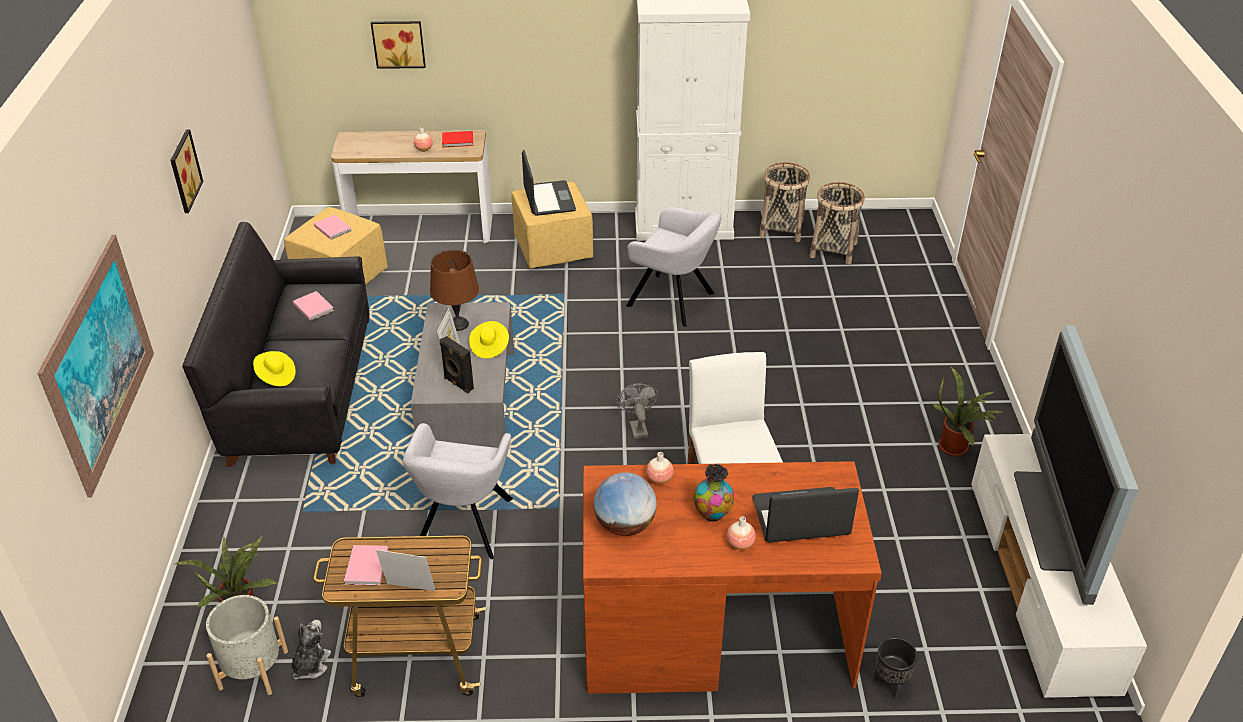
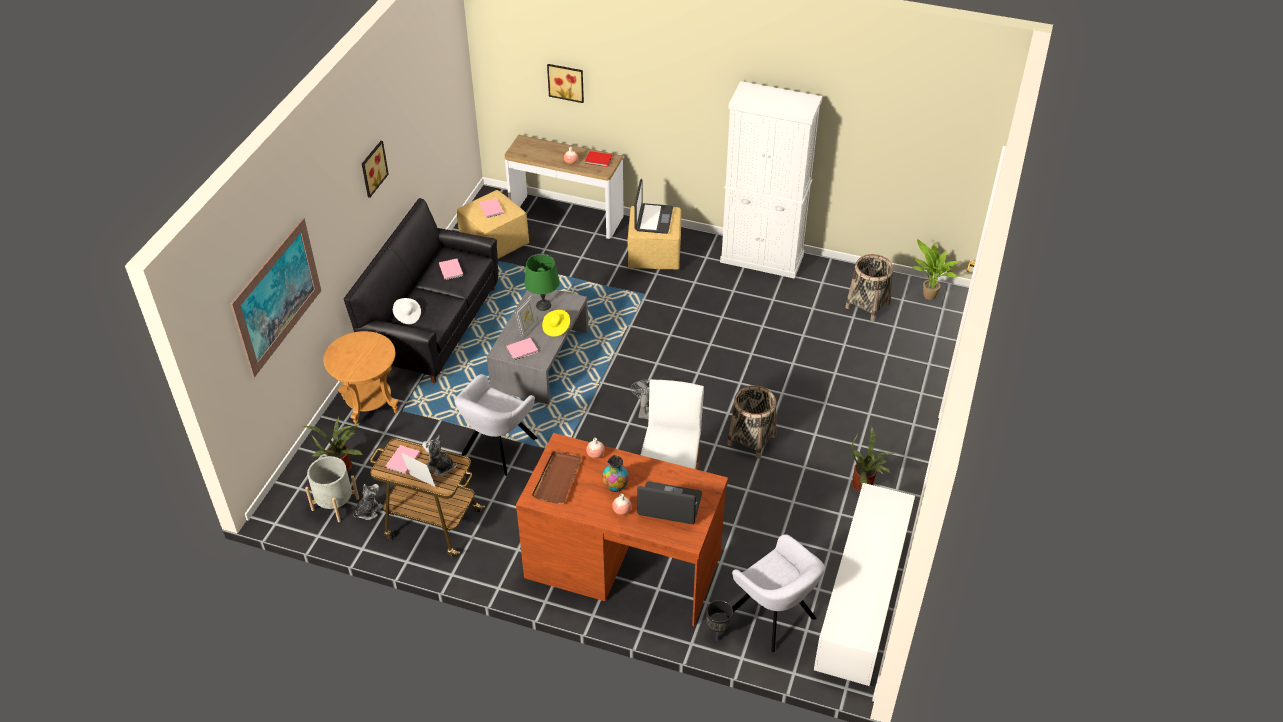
camera: 20 degrees right, 5 degrees up
(251, 516) = (370, 405): none -> brown side table
(276, 376) = (407, 316): yellow hat -> white hat
(428, 561) = (440, 467): none -> plush toy
(458, 324) = (543, 305): brown table lamp -> green table lamp
(458, 384) = (523, 350): black speaker -> pink book
(625, 525) = (558, 478): globe -> brown tray
(674, 300) = (722, 319): grey armchair -> grey armchair (775, 617)
(781, 229) = (837, 278): basket -> basket (751, 440)
(893, 227) = (927, 297): none -> potted plant
(1055, 520) = (871, 556): television -> none

